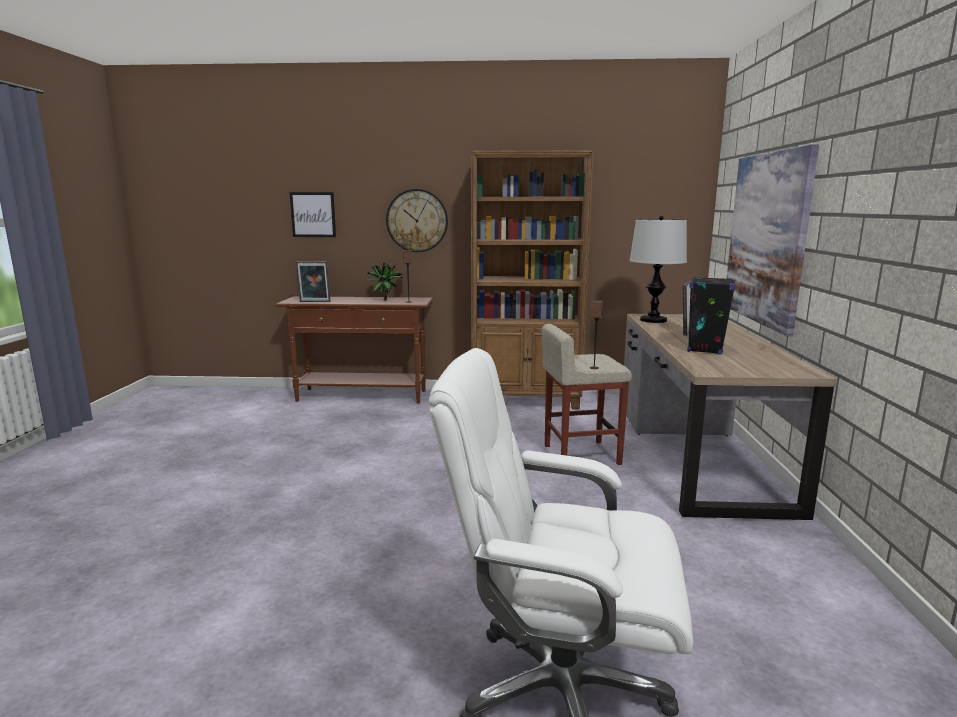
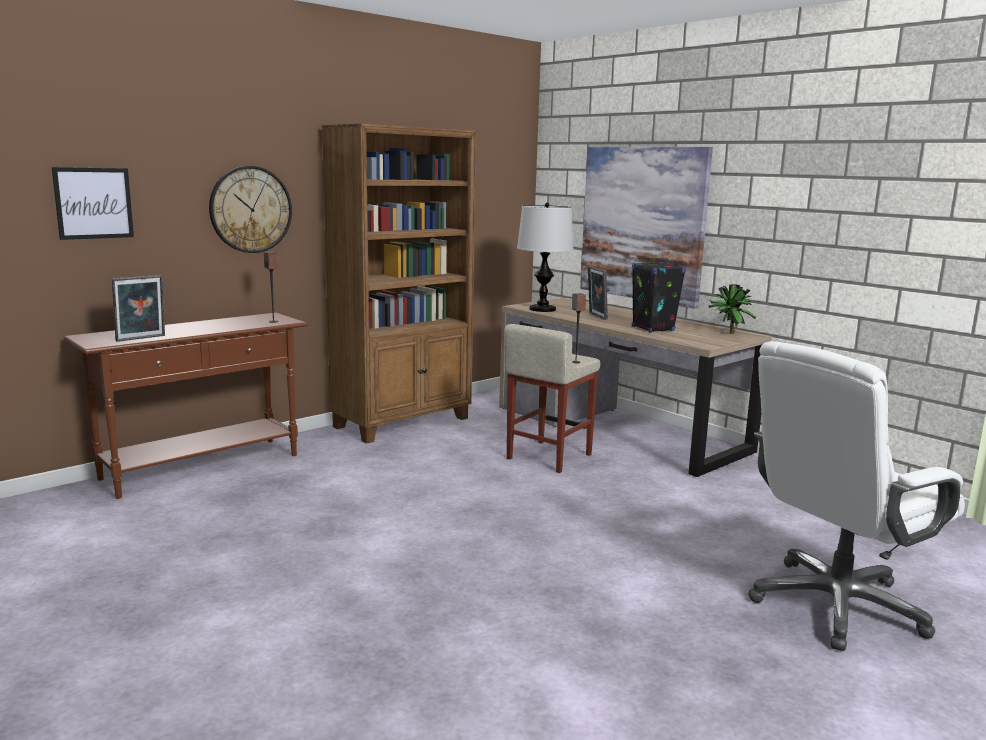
camera: 45 degrees left, 0 degrees up
(384, 300) = (233, 323): potted plant -> potted plant (728, 333)

